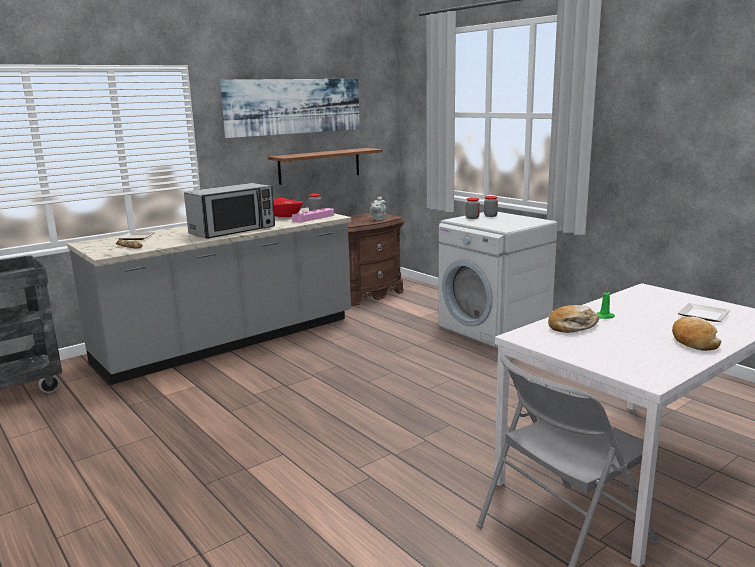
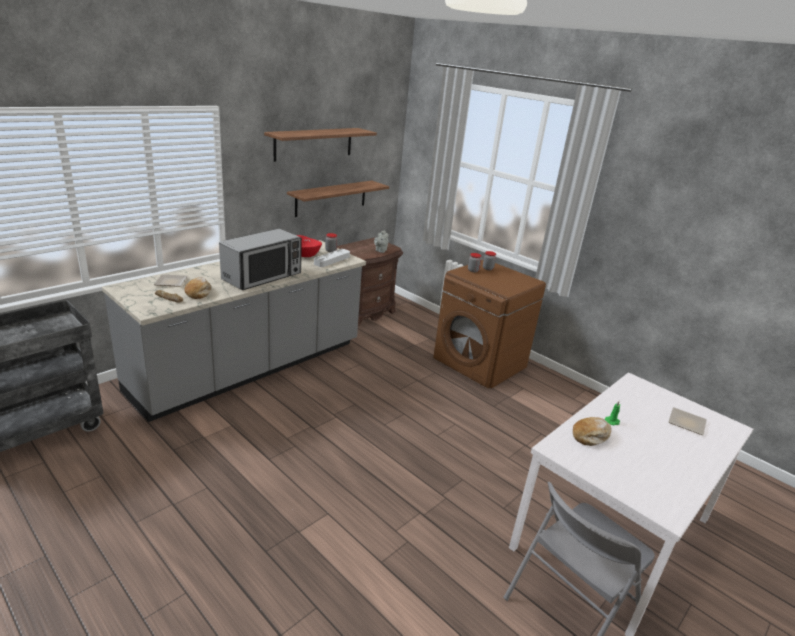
camera: 10 degrees left, 10 degrees up
(294, 106) = (314, 144): picture -> shelf
(313, 218) = (332, 260): pink tray -> grey tray
(492, 328) = (478, 363): white washing machine -> brown washing machine
(693, 341) = (687, 461): bread -> bread (198, 292)

